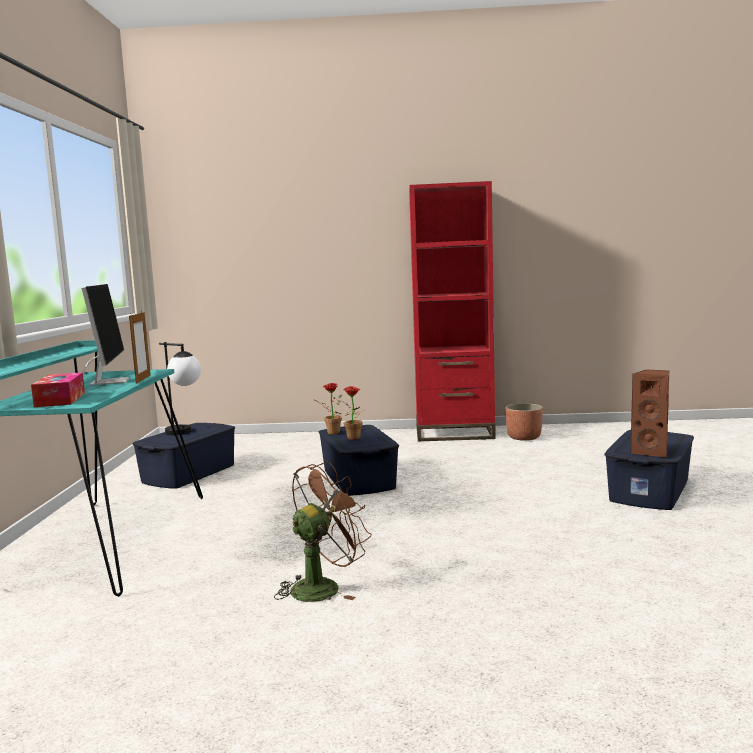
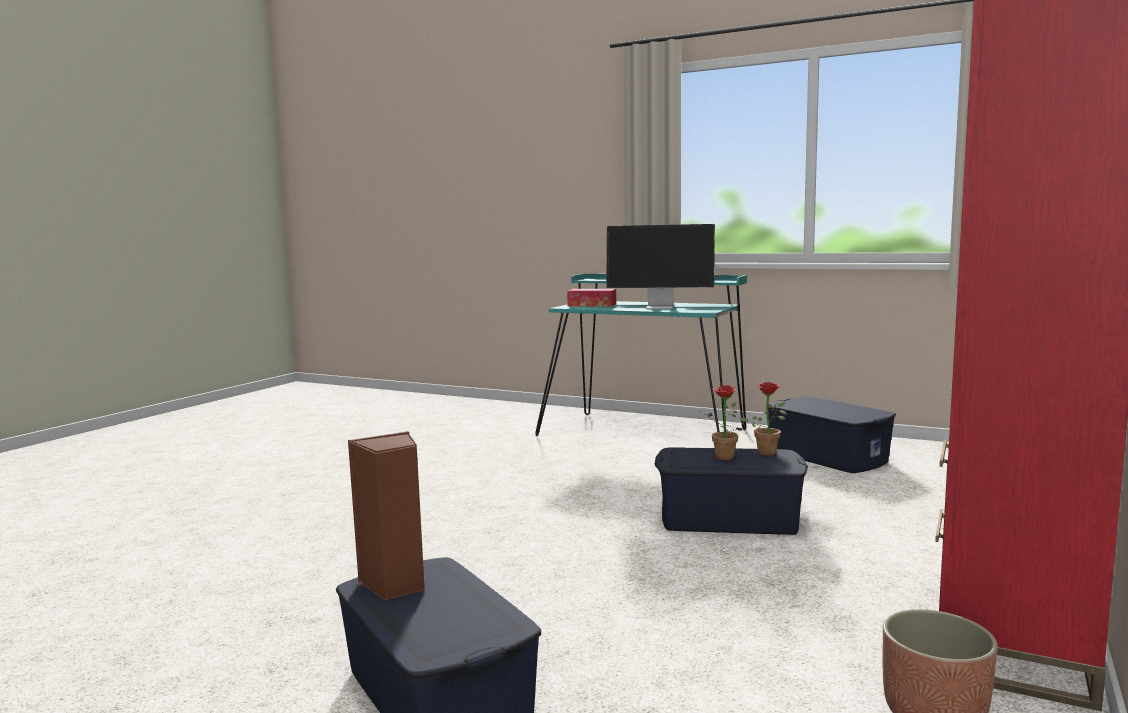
camera: 115 degrees right, 0 degrees up
(143, 379) = (656, 310): picture frame -> none
(185, 433) = (832, 408): table lamp -> none
(323, 586) = (464, 475): brown fan -> none

